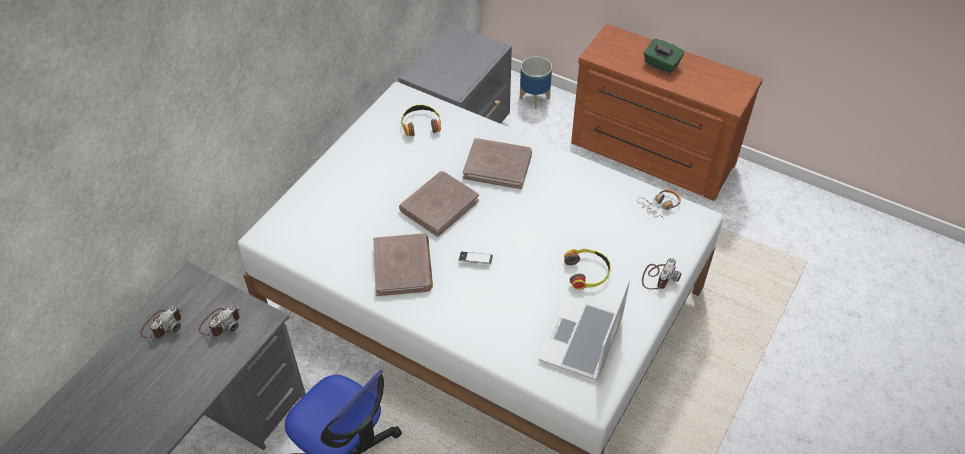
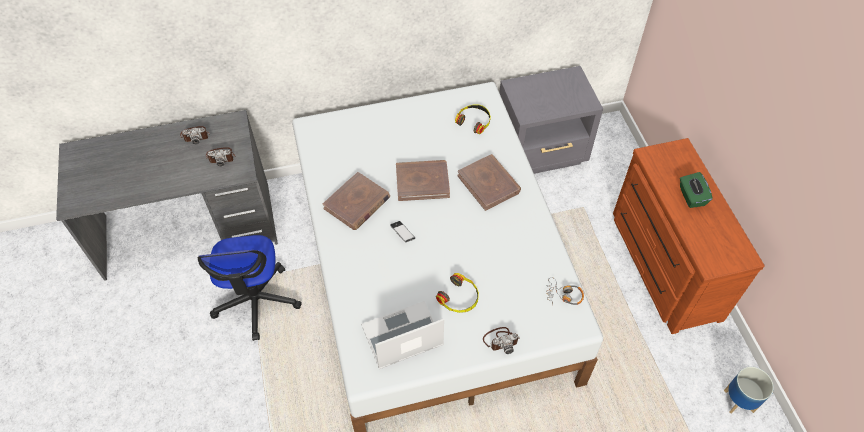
camera: 45 degrees right, 5 degrees up
(535, 98) = (623, 163): planter -> planter (739, 401)

